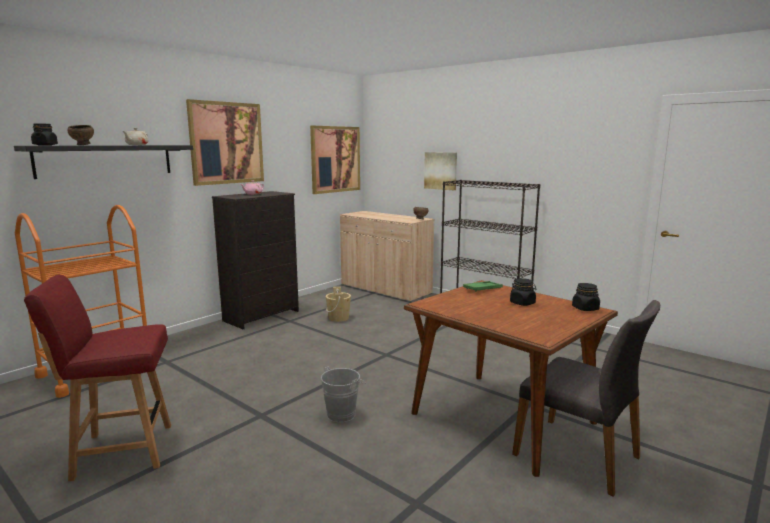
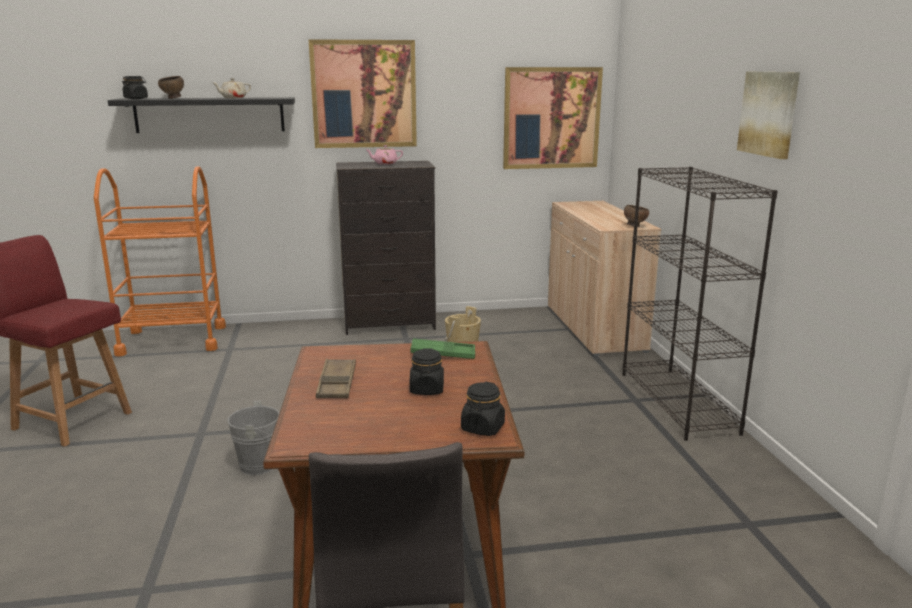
camera: 40 degrees right, 5 degrees up
(441, 170) = (677, 147): picture -> picture (769, 113)
(479, 313) = (337, 384): none -> brown tray

